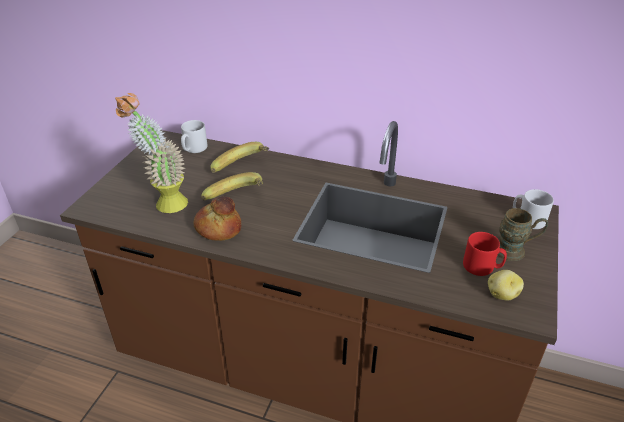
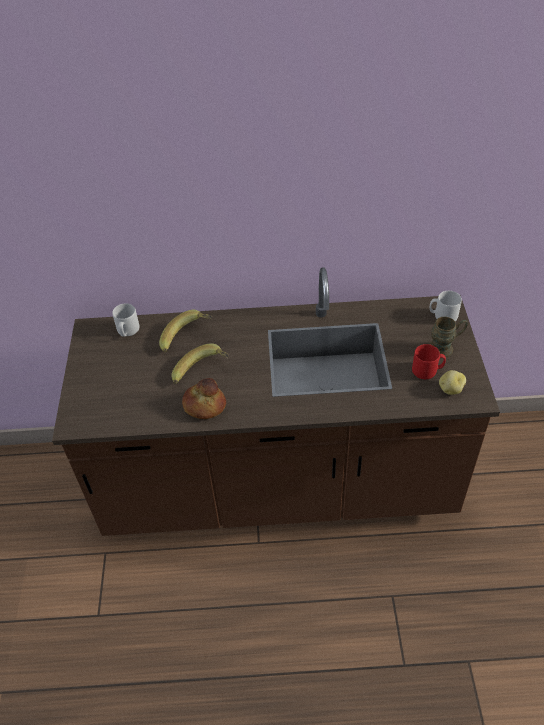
camera: 20 degrees left, 10 degrees up
(163, 202) = (139, 396): potted plant -> none

